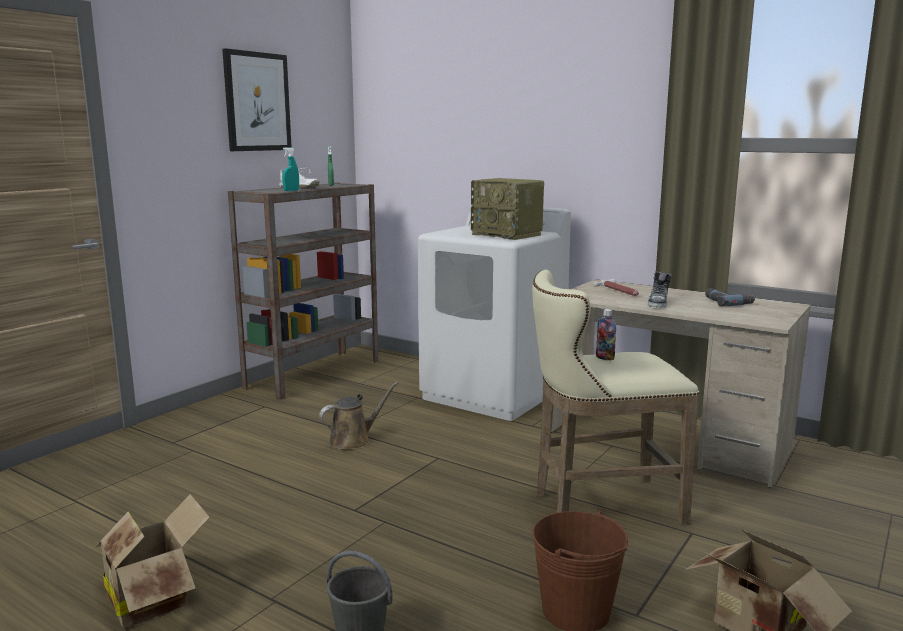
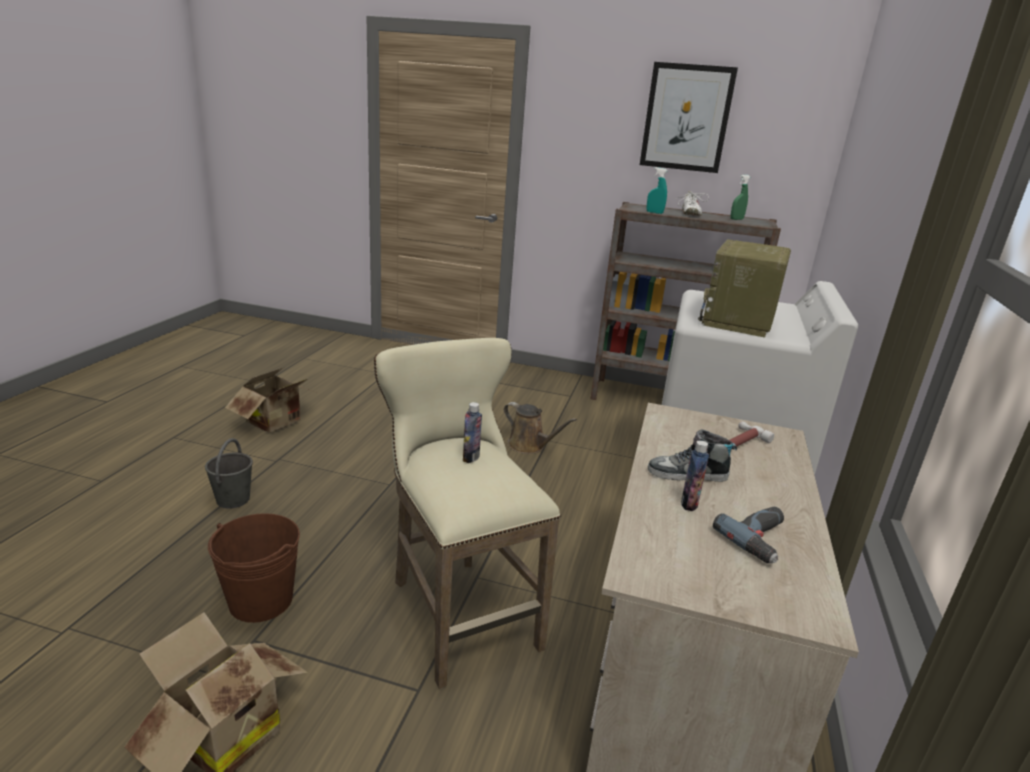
camera: 70 degrees right, 10 degrees up
(694, 307) = (689, 504): none -> bottle

